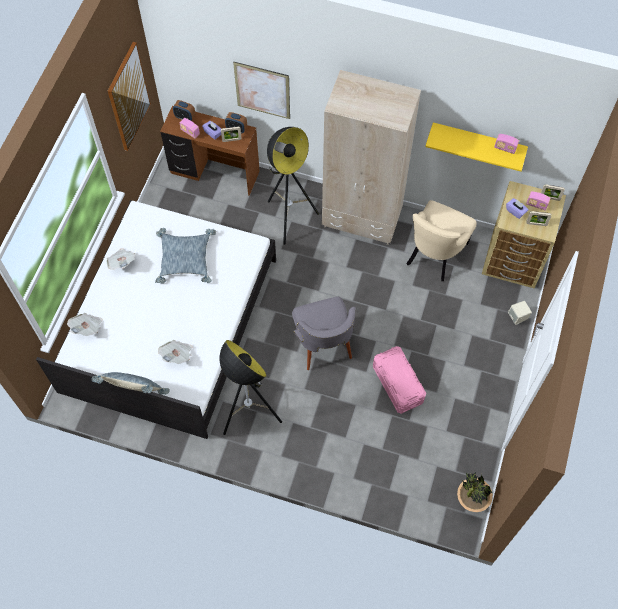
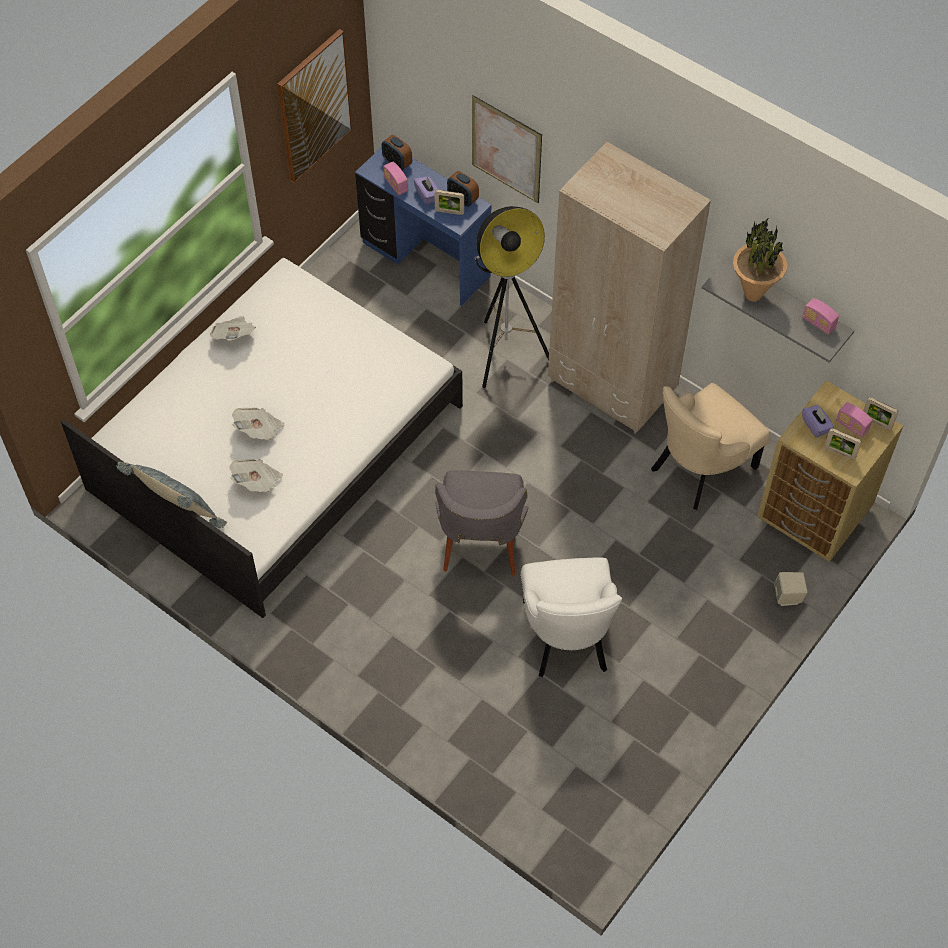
camera: 20 degrees right, 5 degrees down
(87, 328) = (152, 408): newspaper -> newspaper (259, 430)
(185, 257) = (324, 355): pillow -> none
(214, 173) = (425, 261): brown desk -> blue desk
(249, 414) = (335, 604): floor lamp -> none
(397, 384) = (566, 633): pink storage box -> white chair
(469, 503) = (602, 834): potted plant -> potted plant (752, 294)
(478, 141) = (787, 305): yellow shelf -> grey shelf

